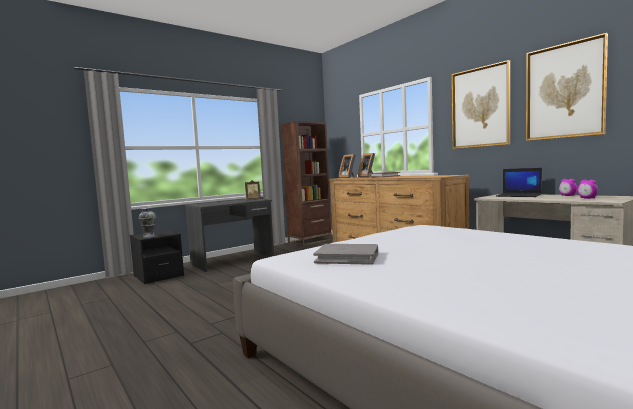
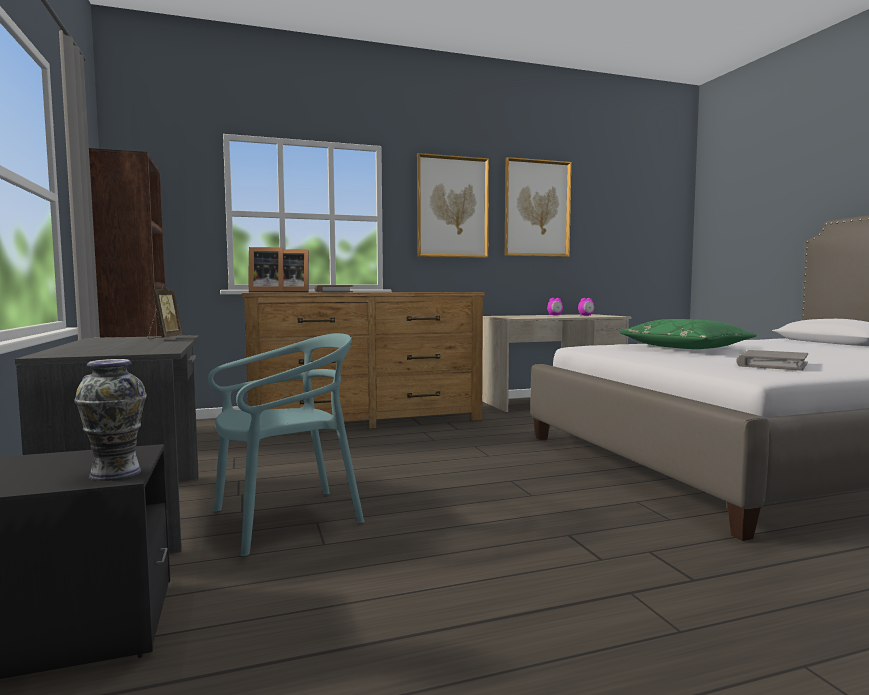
camera: 70 degrees left, 0 degrees up
(237, 275) = (286, 519): none -> turquoise chair
(450, 238) = (685, 347): none -> green pillow
(519, 195) = (521, 316): laptop -> none

